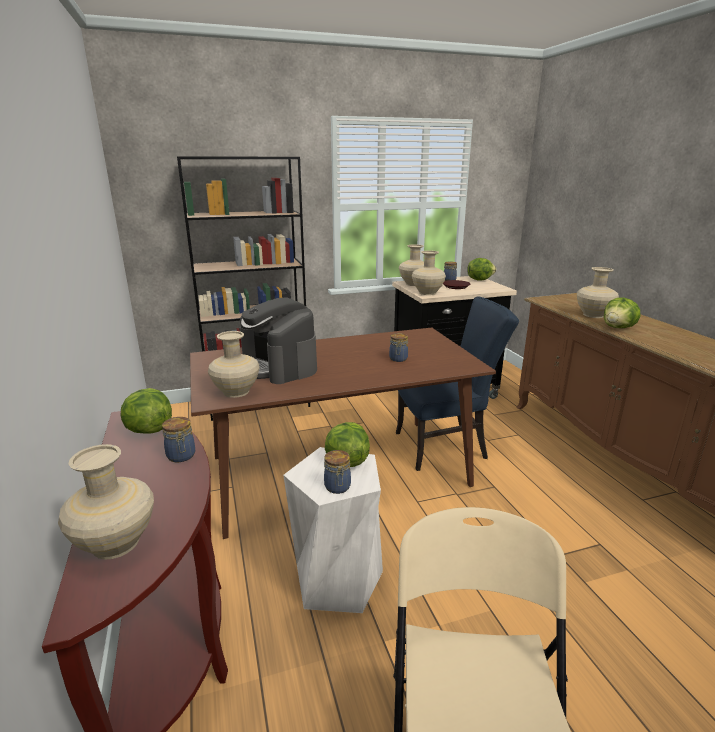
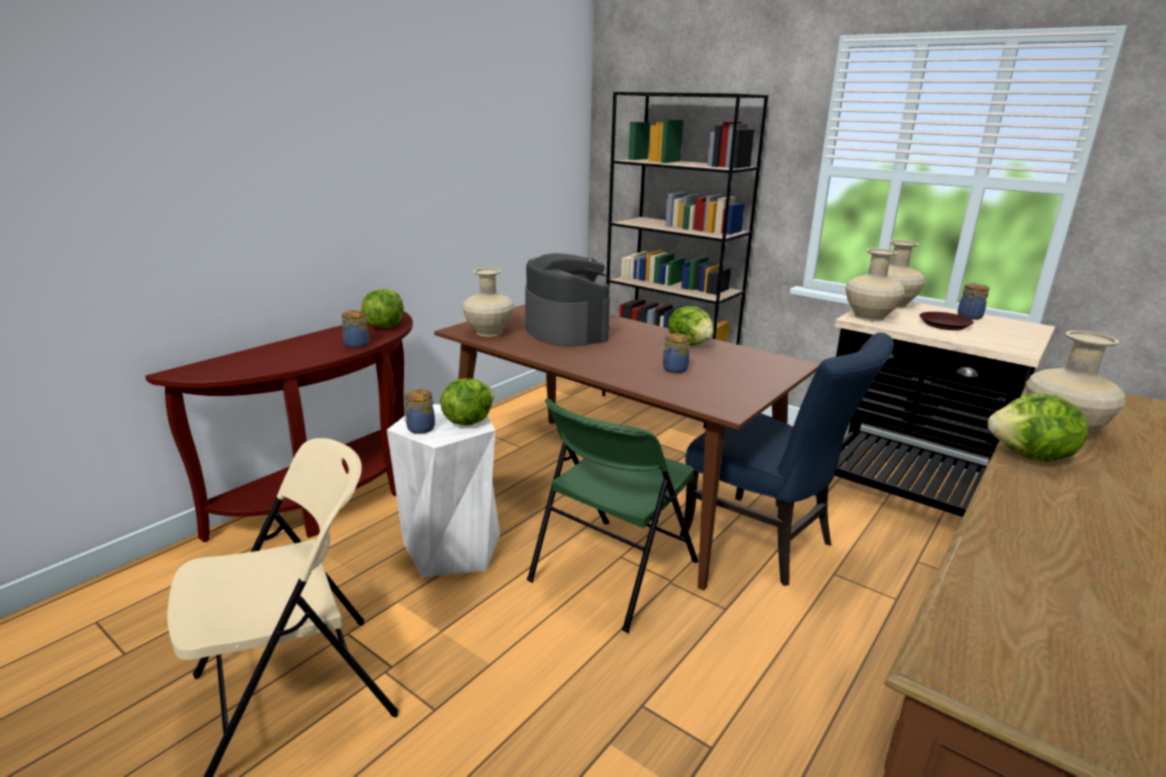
camera: 55 degrees right, 0 degrees up
(117, 543) = (240, 361): beige vase -> none
(279, 366) = (565, 331): coffee machine -> coffee machine turned 135 degrees clockwise
(430, 511) = (613, 571): none -> green chair
(479, 279) = (1028, 330): lettuce -> lettuce (690, 344)

